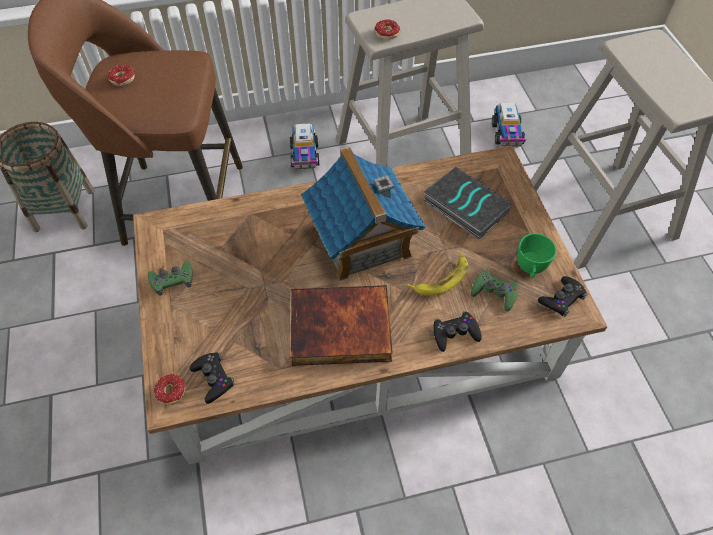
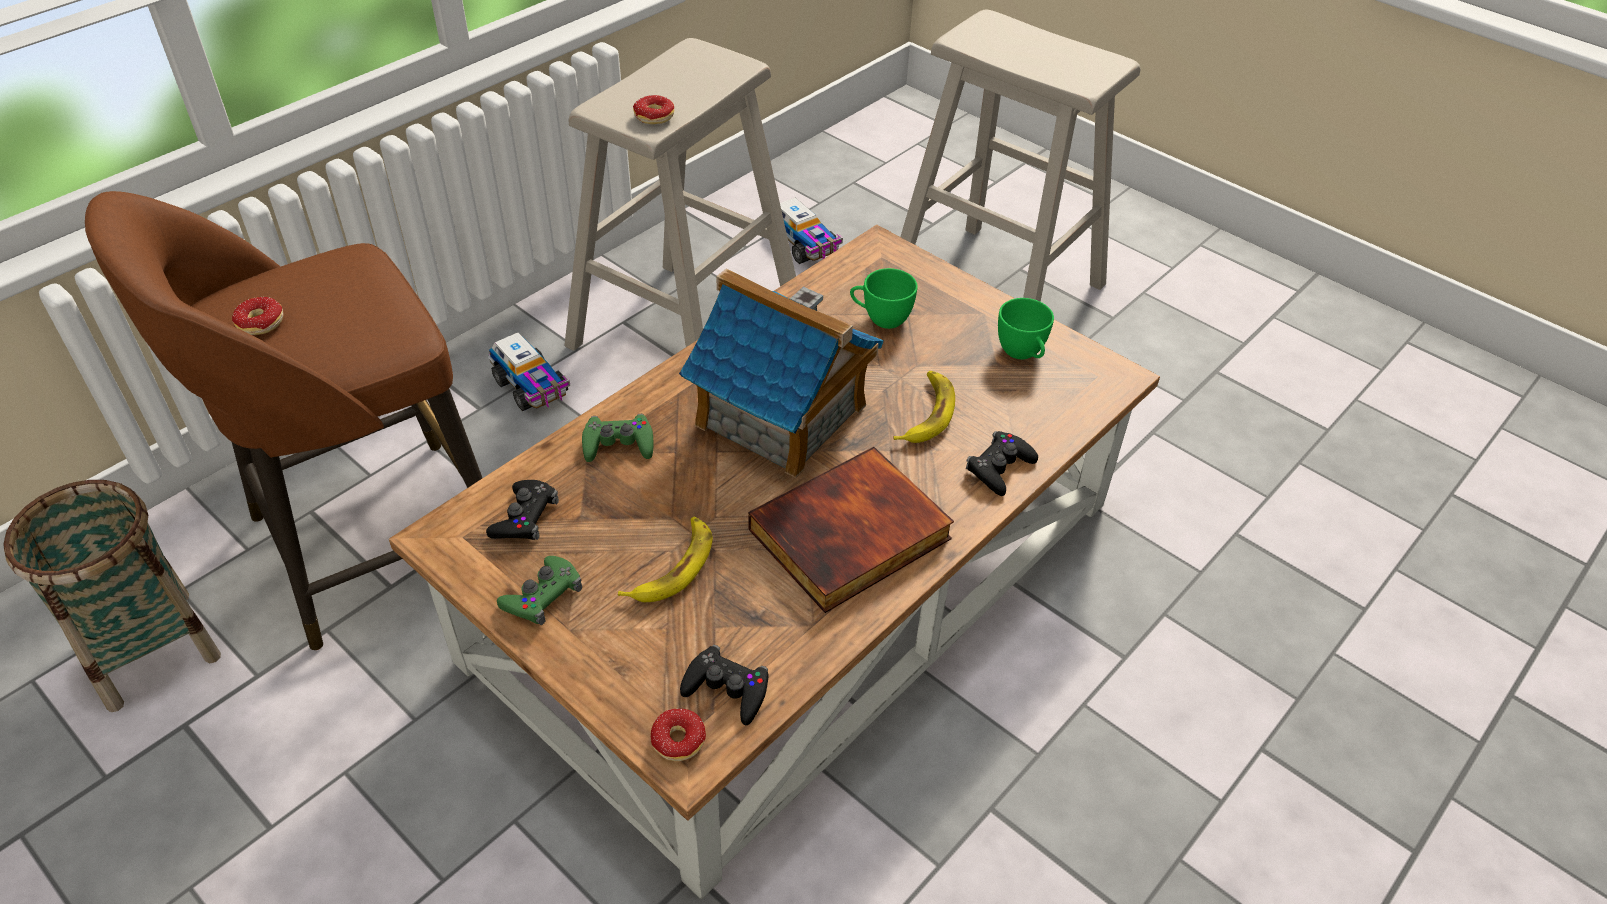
camera: 35 degrees left, 10 degrees down
(241, 298) = (673, 566): none -> banana
(464, 207) = (880, 318): book -> green cup
(494, 292) = (1004, 399): green game controller -> green game controller (618, 444)
(562, 299) = (1086, 370): black game controller -> black game controller (525, 517)

